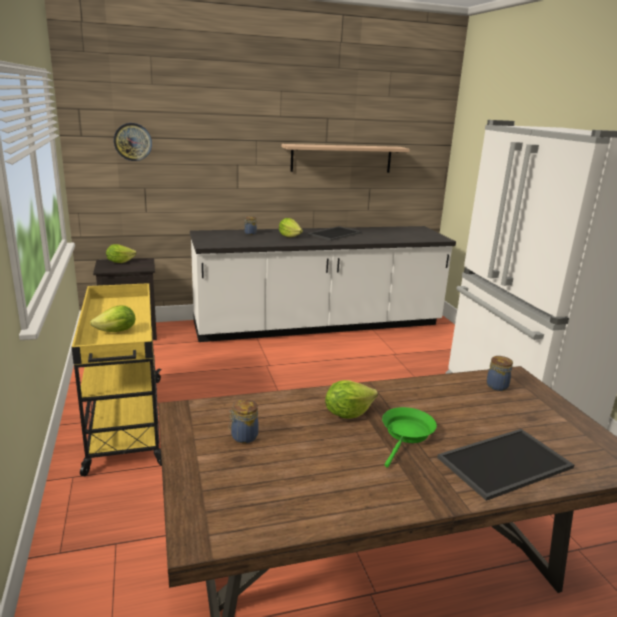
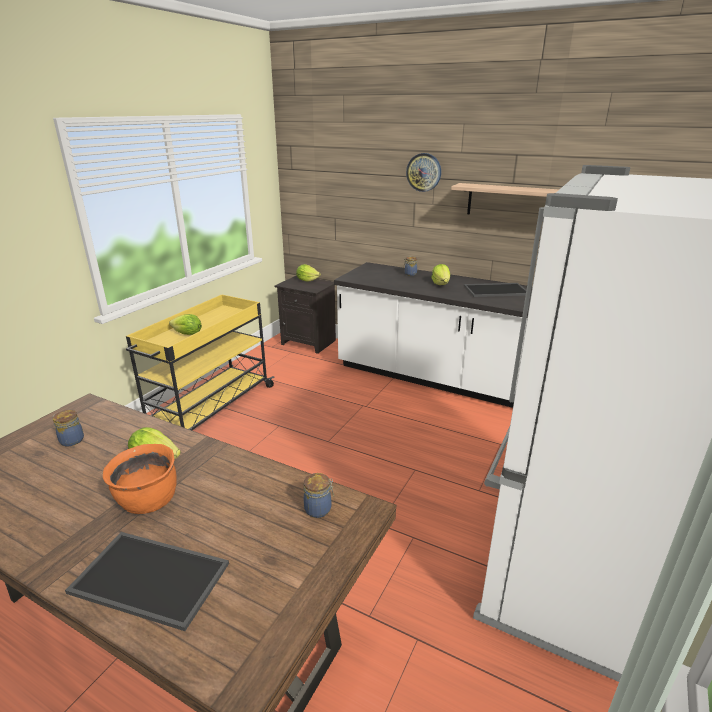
camera: 45 degrees right, 5 degrees up
(133, 142) = (326, 175): wall clock -> wall clock (424, 172)
(406, 434) = (148, 502): green frying pan -> orange cooking pot

